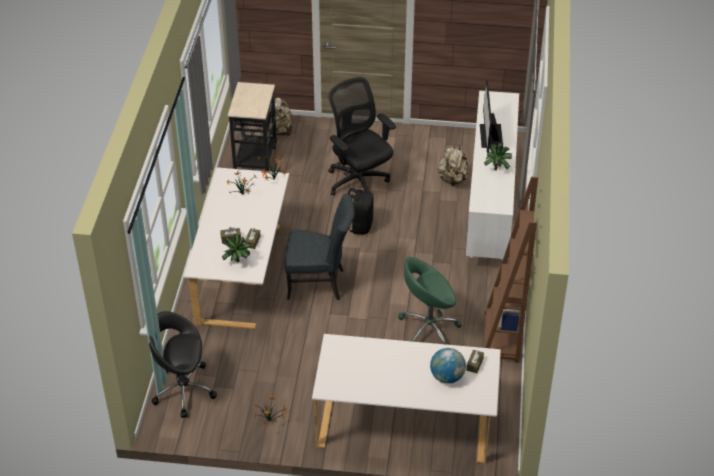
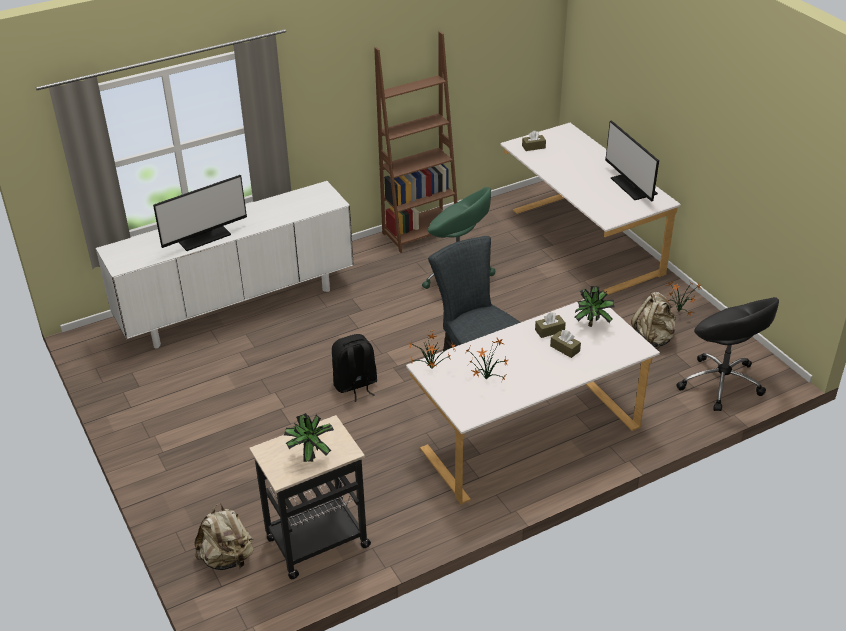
camera: 125 degrees left, 5 degrees down
(360, 183) = (278, 420): black office chair -> none
(361, 385) = (633, 186): none -> monitor
(447, 377) = (564, 153): globe -> none
(452, 179) = (207, 352): beige backpack -> beige backpack (653, 338)
(497, 169) = (260, 212): potted plant -> potted plant (310, 456)

